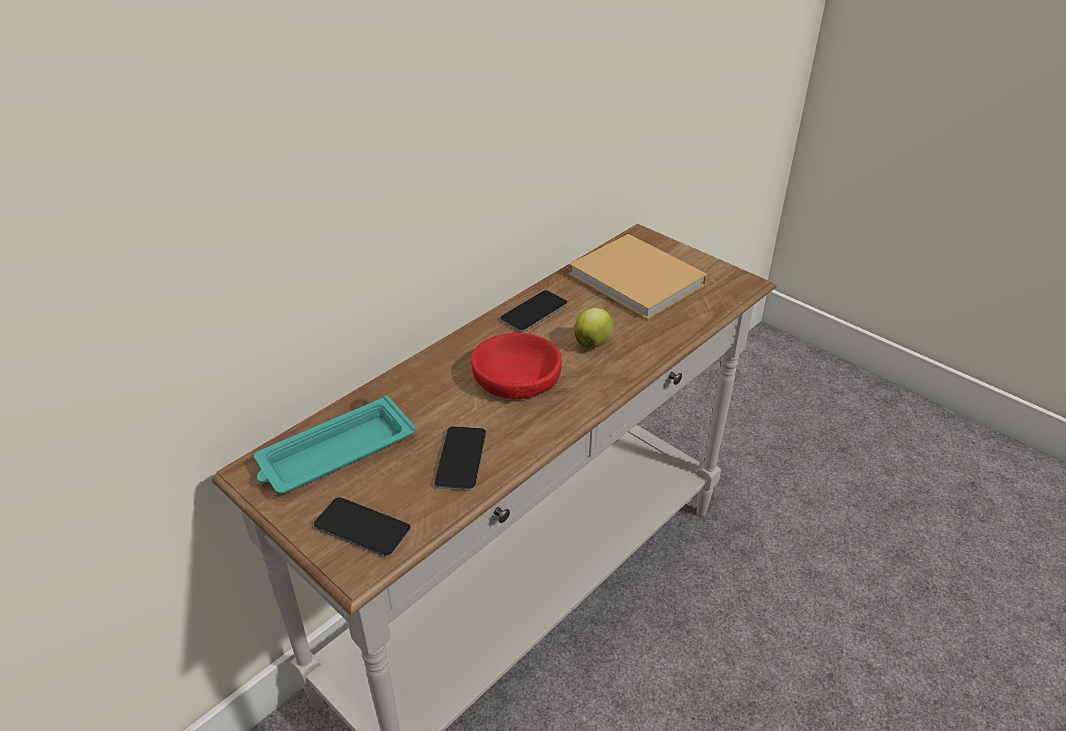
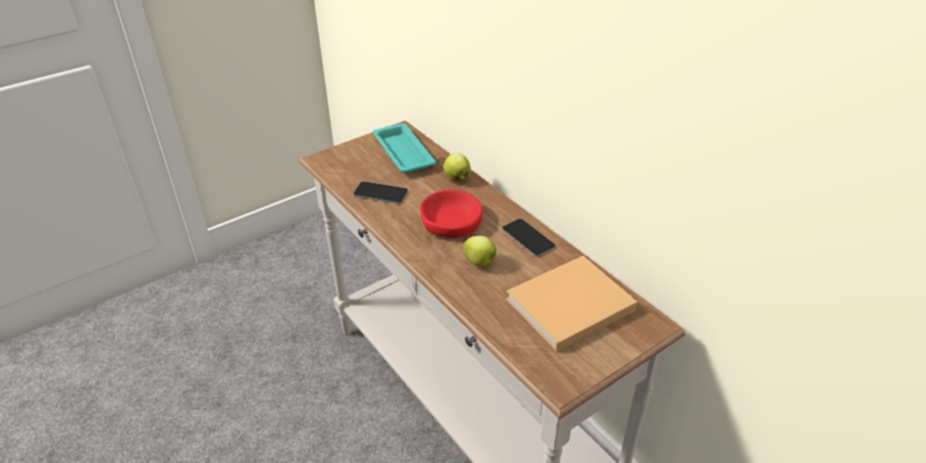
camera: 100 degrees right, 0 degrees up
(362, 527) = (344, 160): phone -> none
(408, 383) = (456, 178): none -> apple

